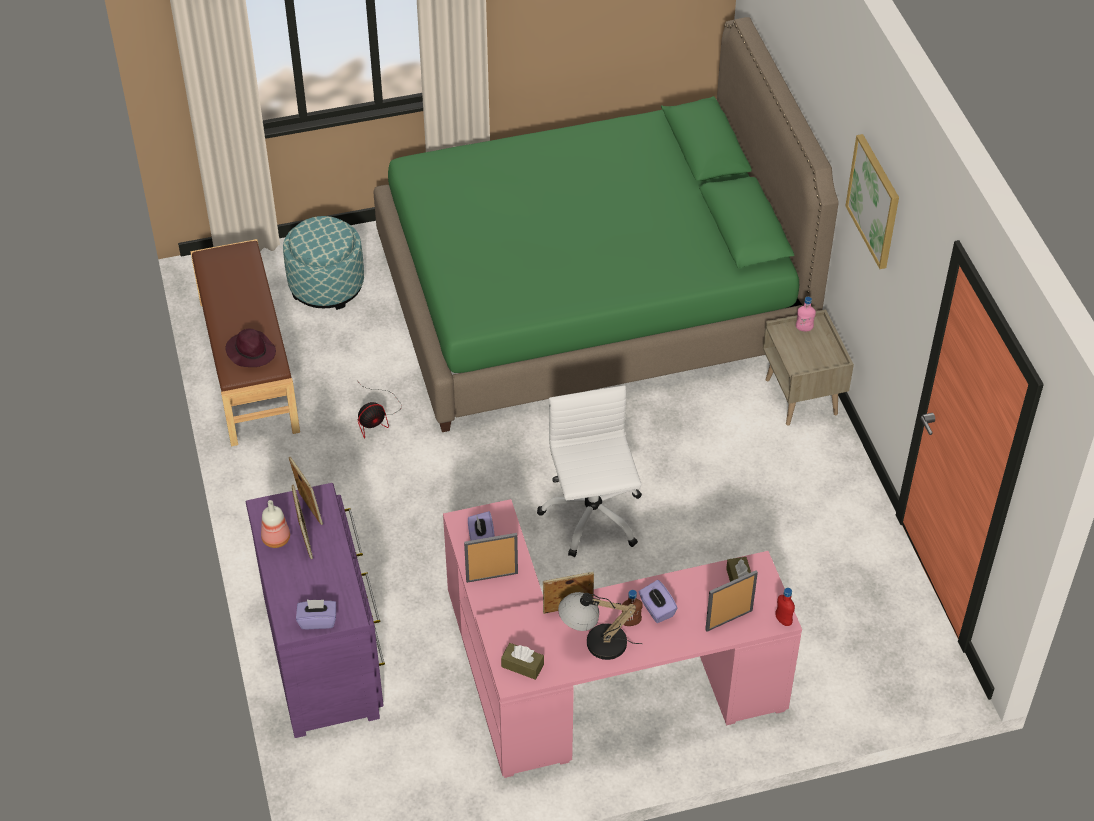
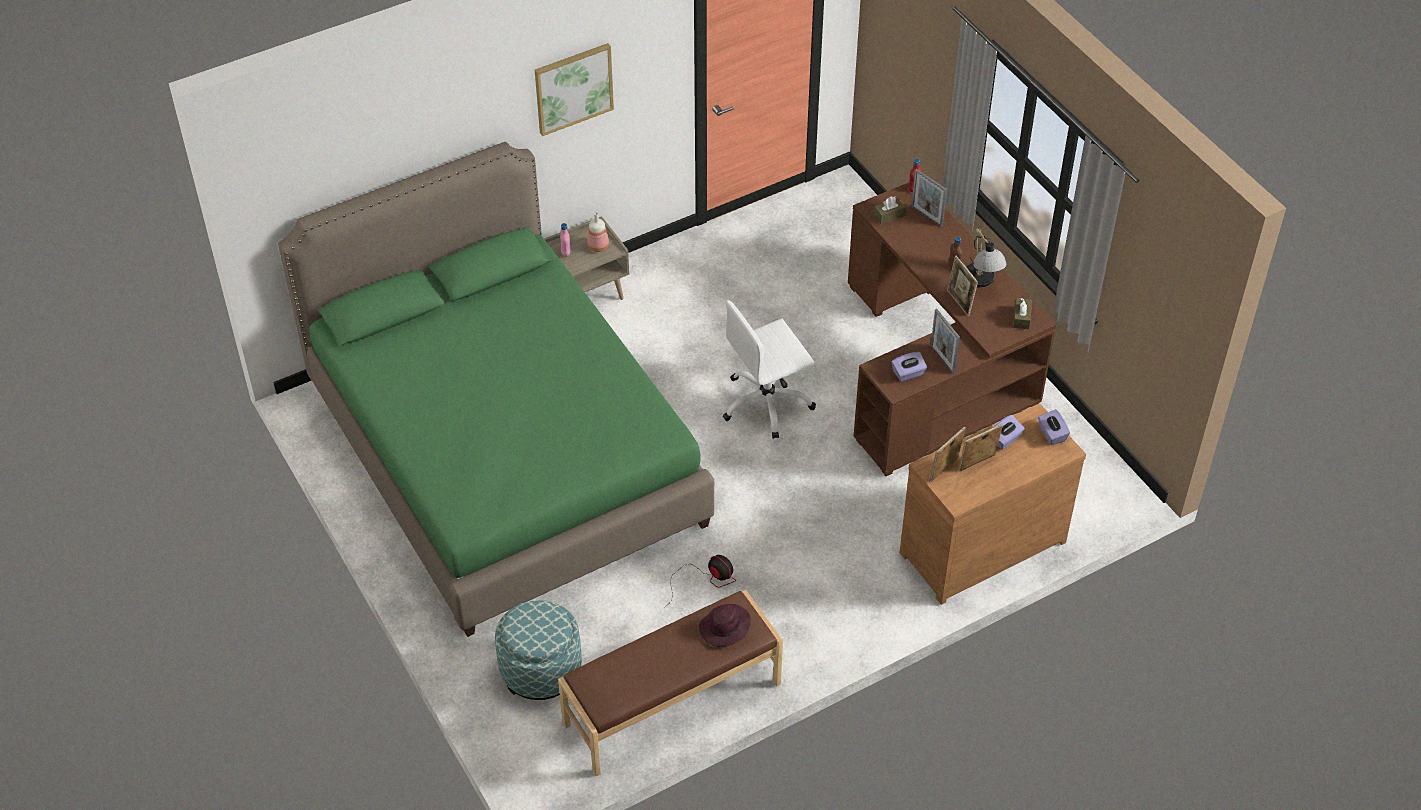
camera: 105 degrees left, 0 degrees up
(276, 539) = (986, 483): bottle -> bottle (599, 246)
(325, 654) = (979, 545): purple dresser -> brown dresser
(595, 688) = (934, 369): pink desk -> brown desk
(656, 609) = (935, 255): purple tissue box -> purple tissue box (1005, 439)

